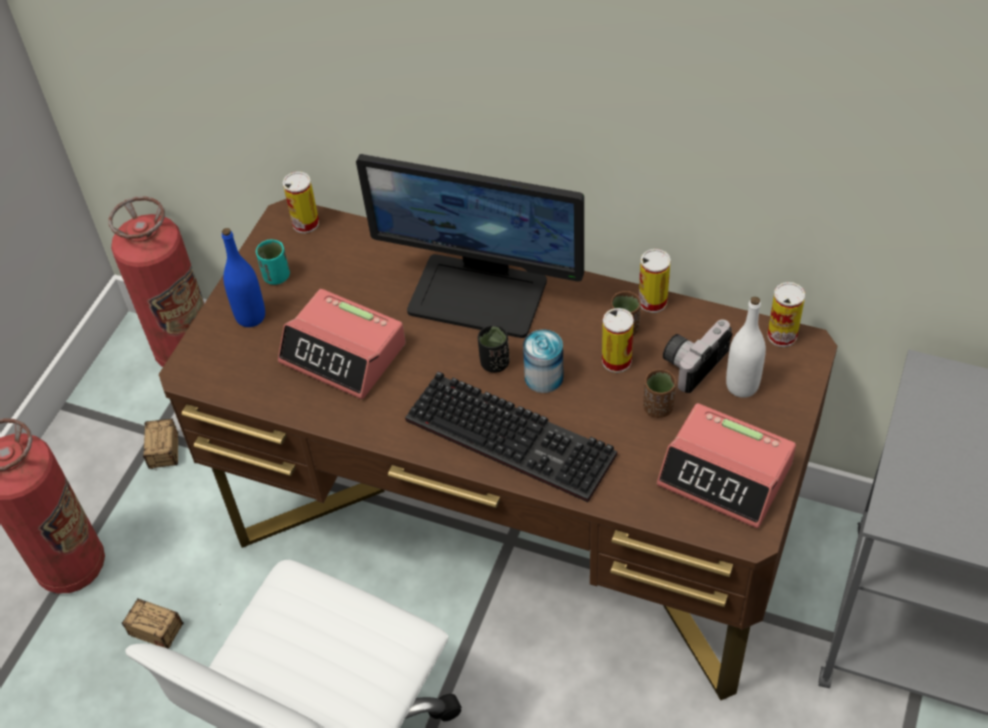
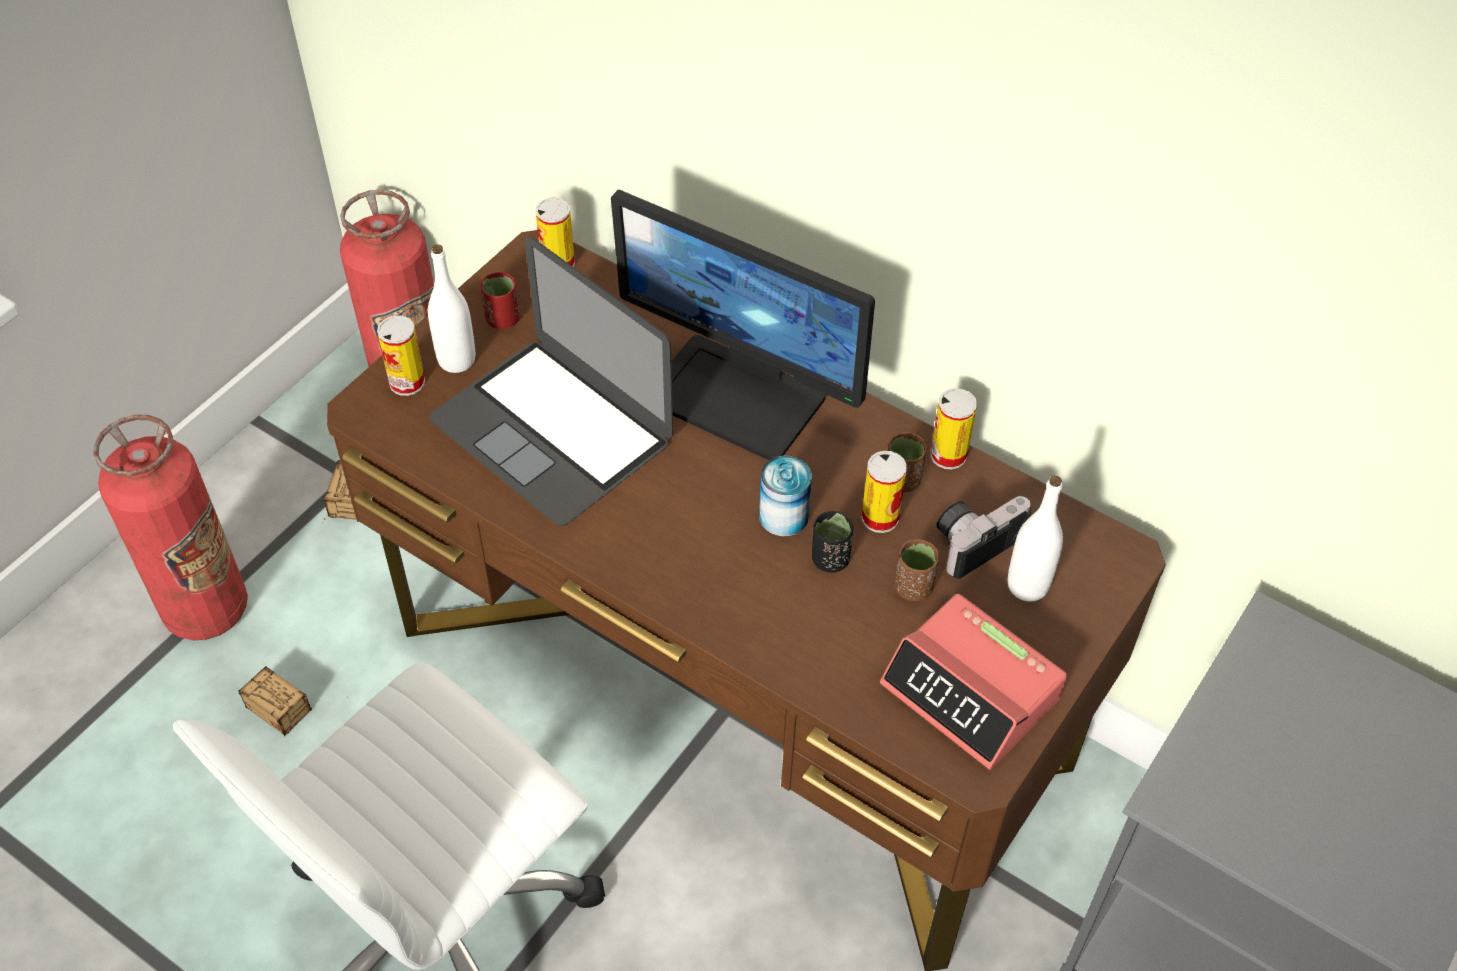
camera: 10 degrees right, 0 degrees up
(250, 316) = (456, 360): blue bottle -> white bottle
(276, 276) = (502, 319): turquoise cup -> red cup
(344, 353) = (552, 430): alarm clock -> laptop
(494, 363) = (729, 484): black cup -> black cup (830, 559)
(515, 436) = (725, 580): keyboard -> none
(782, 335) = (1098, 535): can -> can (407, 382)

